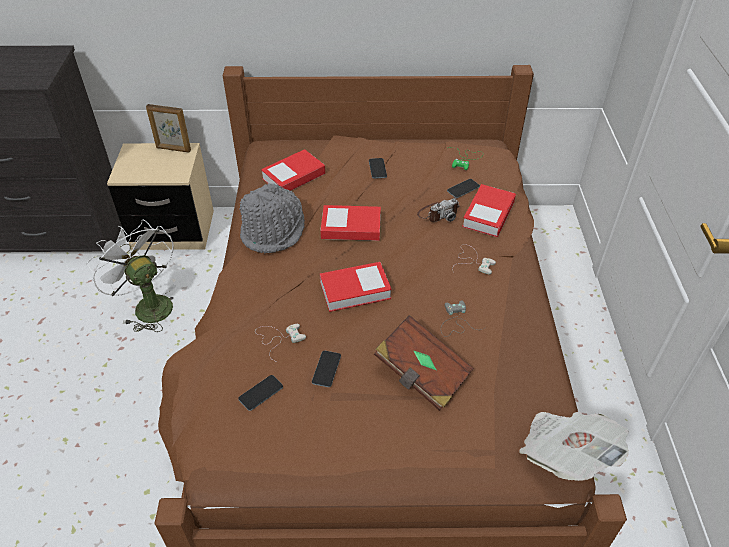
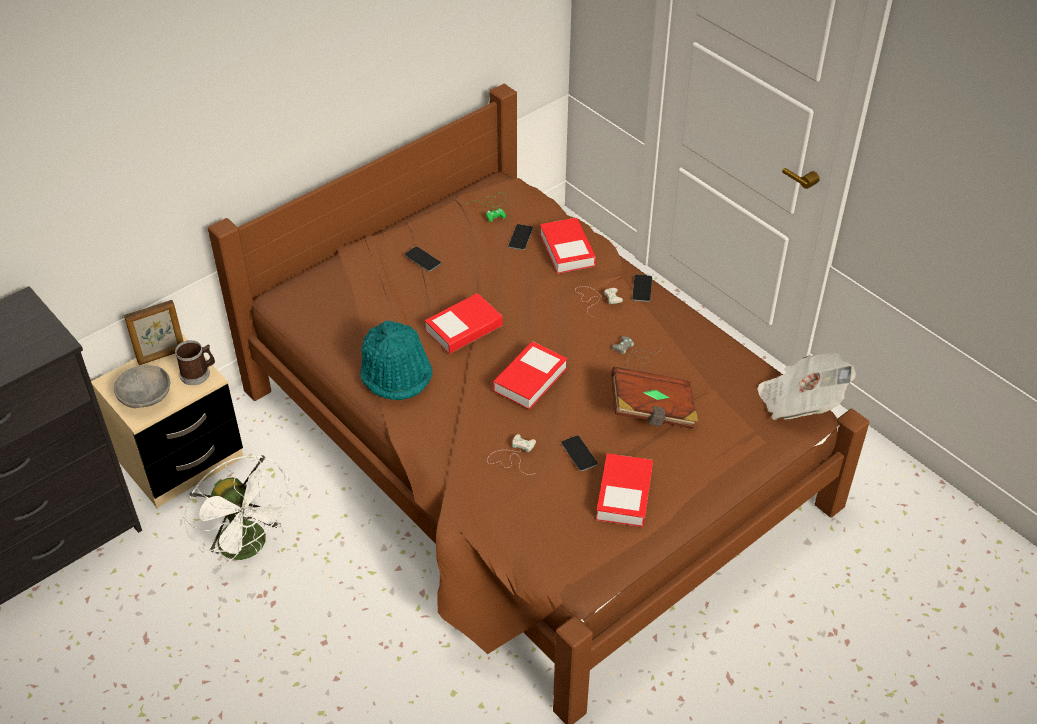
camera: 40 degrees left, 0 degrees up
(136, 168) = (146, 399): none -> grey bowl
(148, 305) = (249, 547): white fan -> white fan turned 135 degrees counterclockwise
(179, 169) = (198, 373): none -> mug
(261, 393) = (548, 504): phone -> phone (642, 288)
(274, 231) = (396, 372): grey hat -> turquoise hat
(294, 176) = (350, 311): book -> book (624, 494)
(438, 213) = (524, 272): camera -> none

